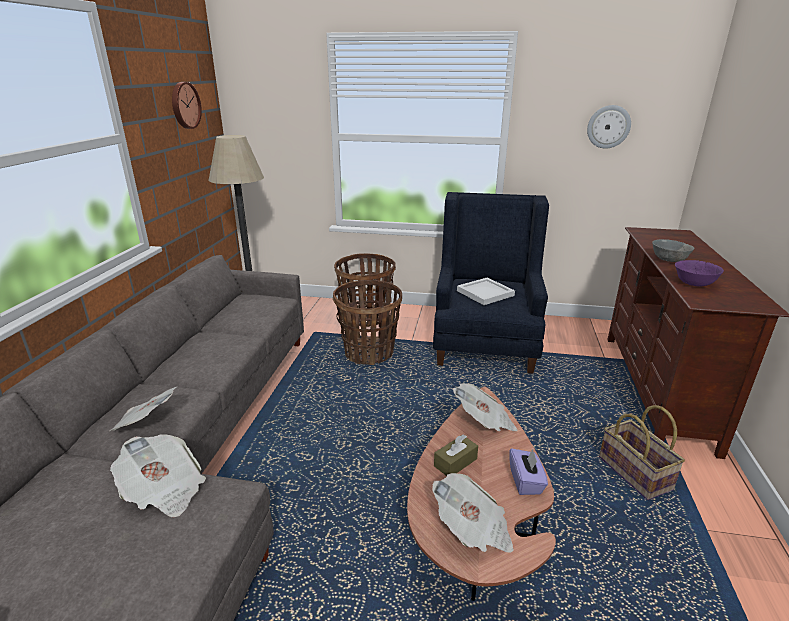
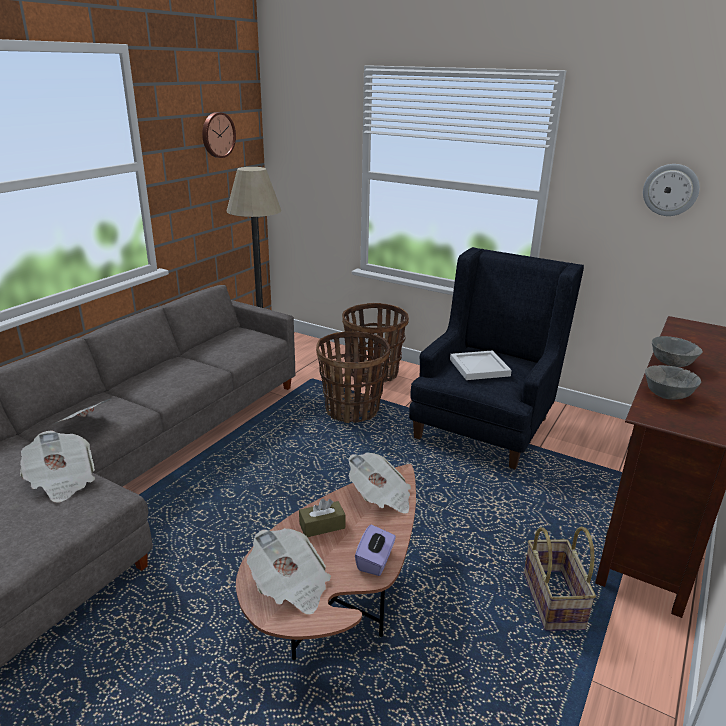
camera: 20 degrees right, 0 degrees up
(693, 284) = (666, 395): purple bowl -> grey bowl

